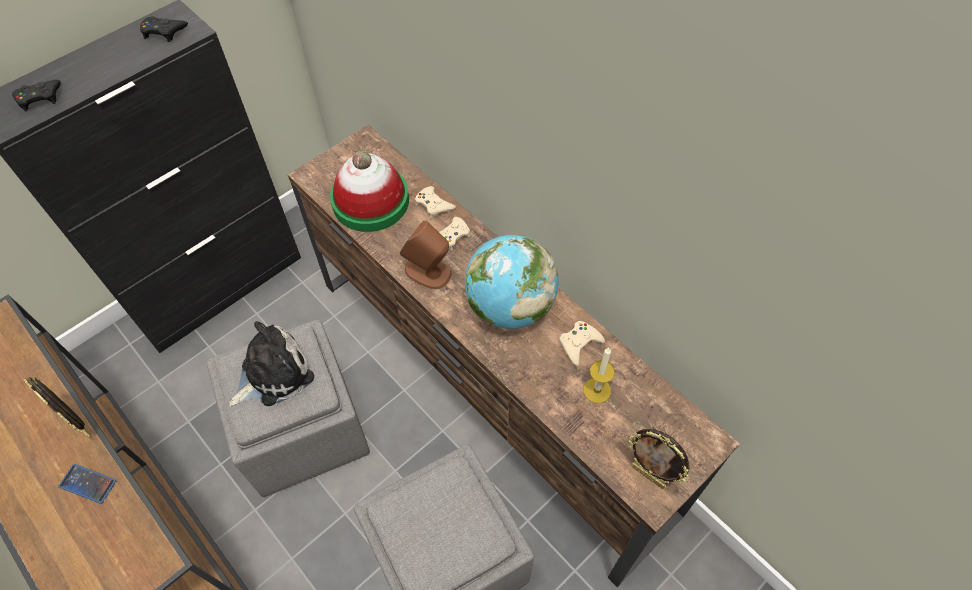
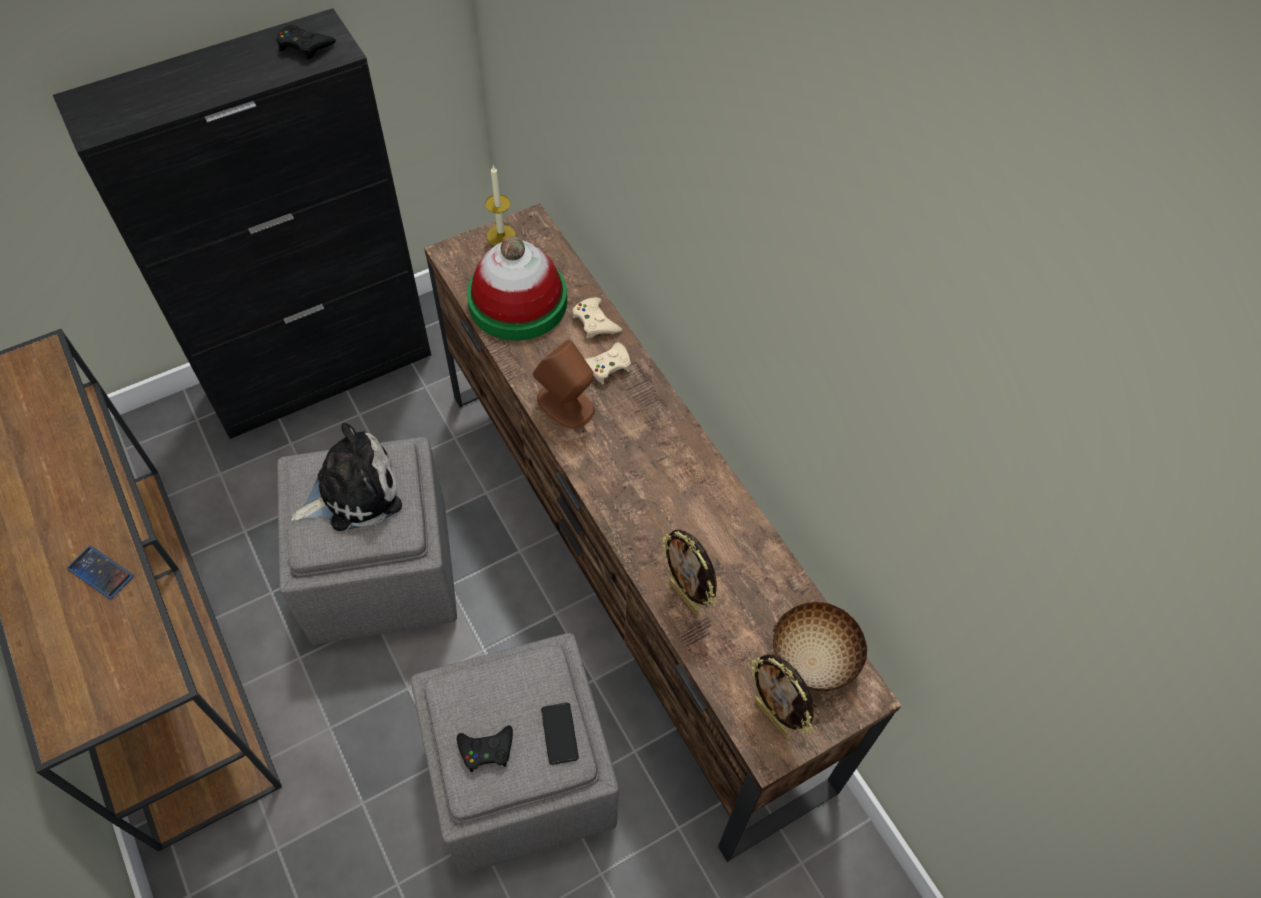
camera: 10 degrees right, 0 degrees up
(39, 98) = (142, 102): black game controller -> black game controller (486, 750)
(83, 426) = (110, 504): picture frame -> picture frame (685, 598)
(480, 524) = (559, 733): none -> phone
(510, 307) = (656, 470): globe -> none
(579, 344) = (731, 535): beige game controller -> none
(597, 390) = (737, 598): candle -> candle (501, 236)
(666, 424) = (814, 659): none -> bowl

